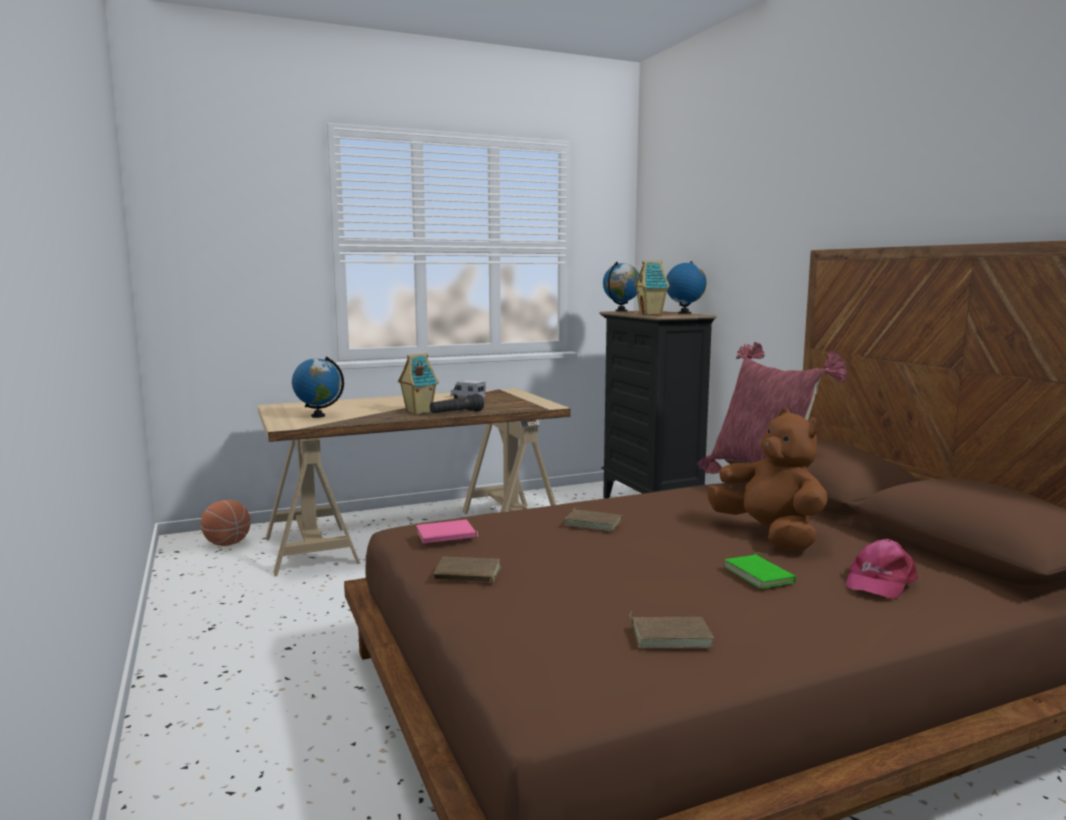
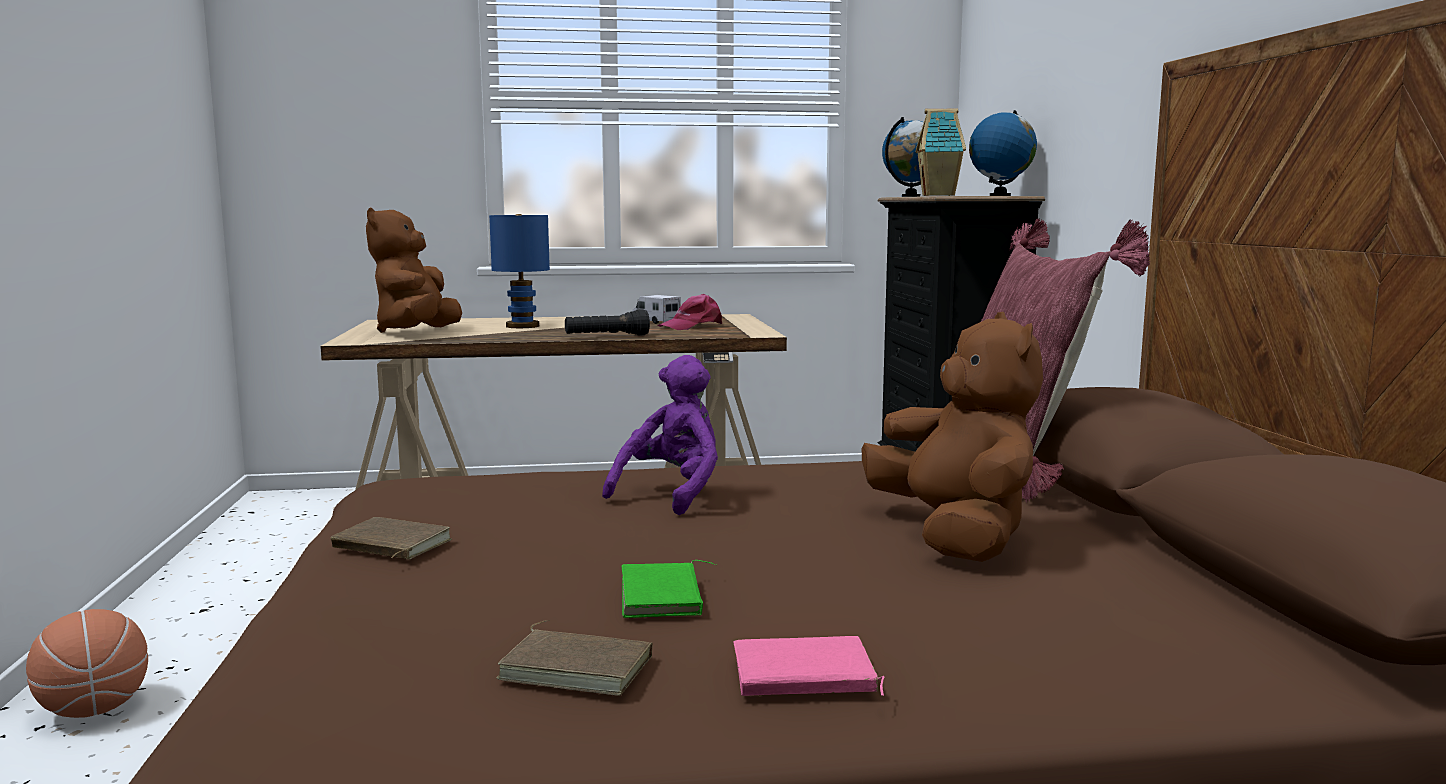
camera: 15 degrees right, 0 degrees up
(227, 544) = (318, 508): basketball -> basketball (94, 710)
(318, 416) = (417, 332): globe -> brown plush toy
(383, 406) = (523, 326): none -> blue table lamp
(418, 411) = (557, 333): toy house -> none
(446, 536) = (428, 492): pink book -> pink book (803, 677)
(594, 523) = (672, 493): brown book -> purple plush toy
(760, 575) = (857, 591): green book -> green book (665, 597)
(879, 581) = (1076, 625): pink cap -> pink cap (692, 326)

